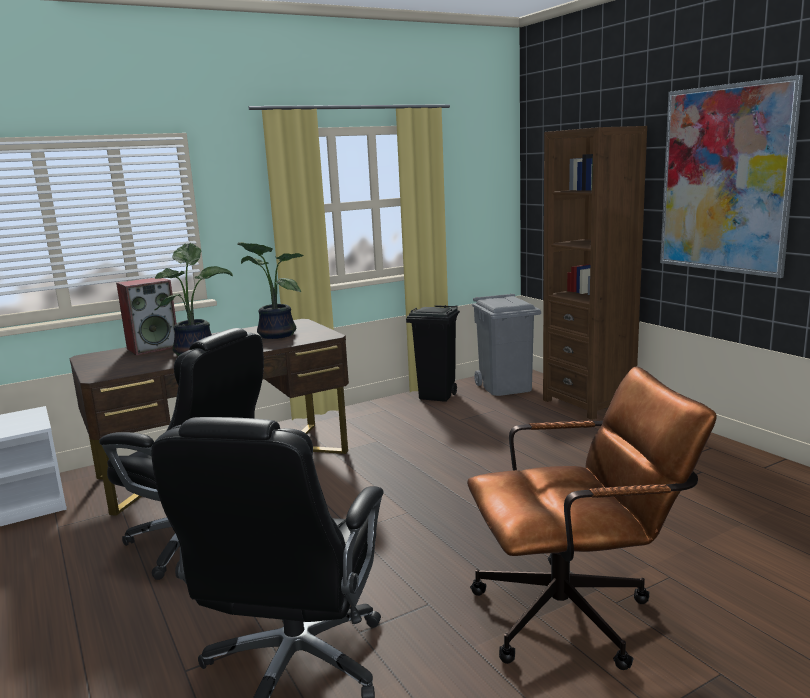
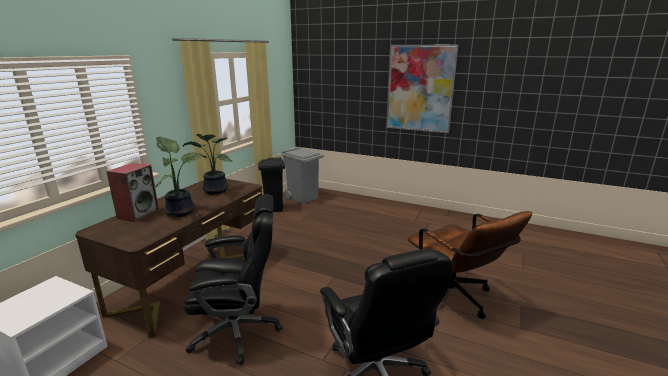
camera: 35 degrees left, 5 degrees up
(577, 613) = (455, 300): brown office chair -> brown office chair turned 105 degrees clockwise
(588, 403) = (351, 199): brown bookcase -> none

